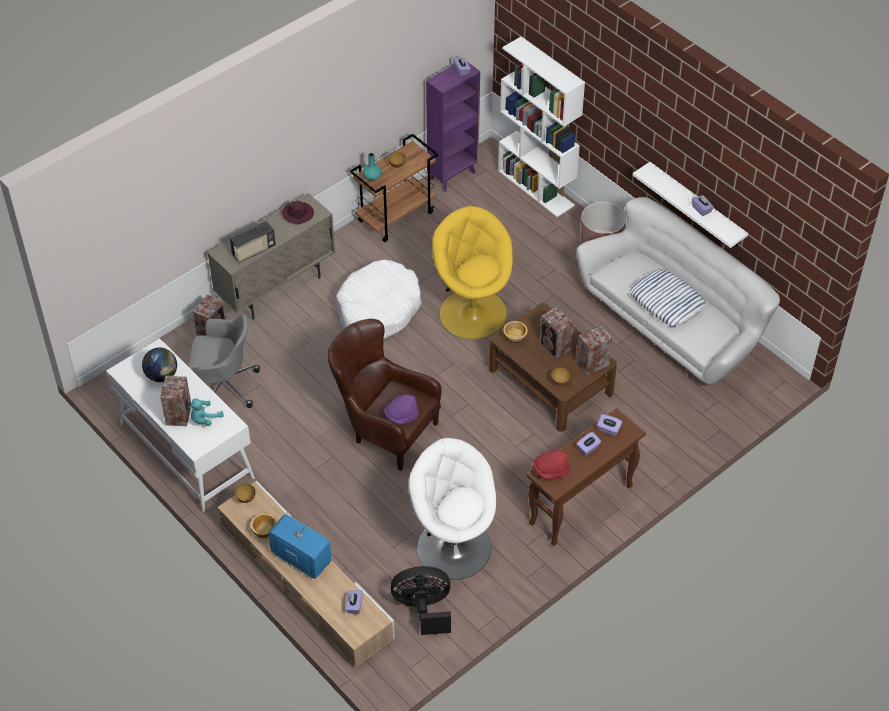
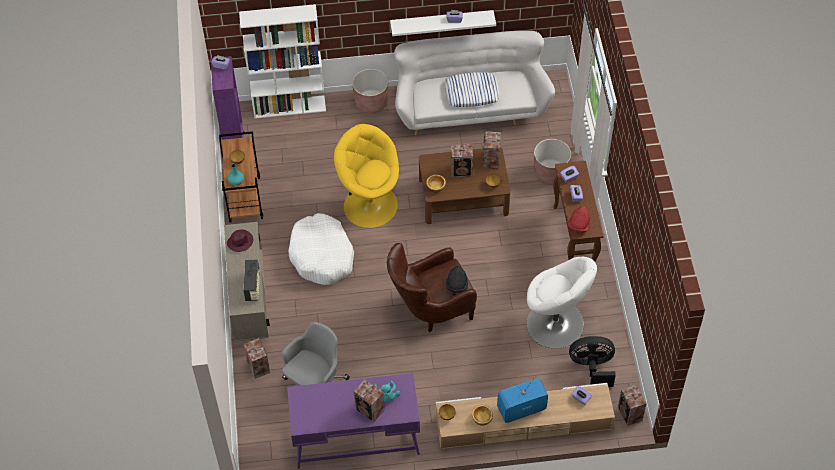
camera: 55 degrees left, 5 degrees up
(162, 375) = (325, 402): globe -> none
(186, 450) = (355, 437): white desk -> purple desk
(389, 676) = (630, 414): none -> speaker
(401, 416) = (457, 285): purple hat -> black hat
(423, 609) = (592, 367): black fan -> black fan turned 60 degrees clockwise
(453, 547) = (555, 324): white armchair -> white armchair turned 120 degrees counterclockwise
(472, 312) = (370, 205): yellow armchair -> yellow armchair turned 45 degrees clockwise
(649, 439) = (550, 173): none -> brown planter

